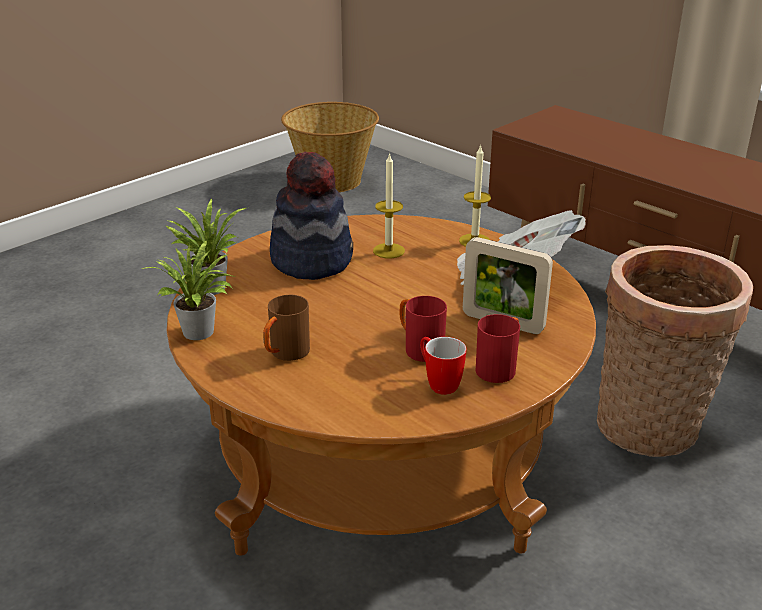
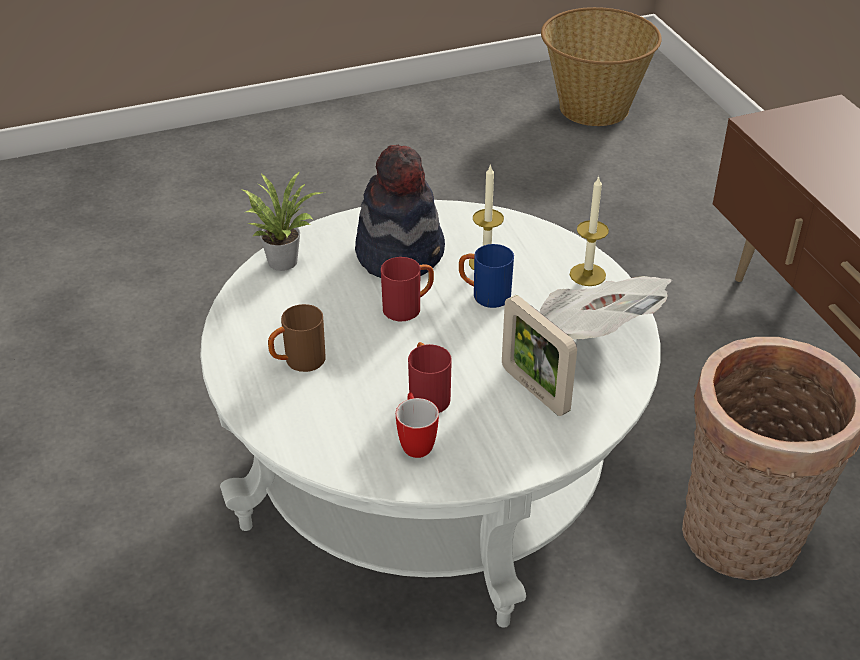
camera: 25 degrees right, 10 degrees up
(200, 334) = (239, 314): potted plant -> none
(381, 459) = (431, 476): brown coffee table -> white coffee table
(406, 271) = (484, 295): none -> blue mug
(499, 368) = (488, 444): red mug -> red mug (408, 307)

